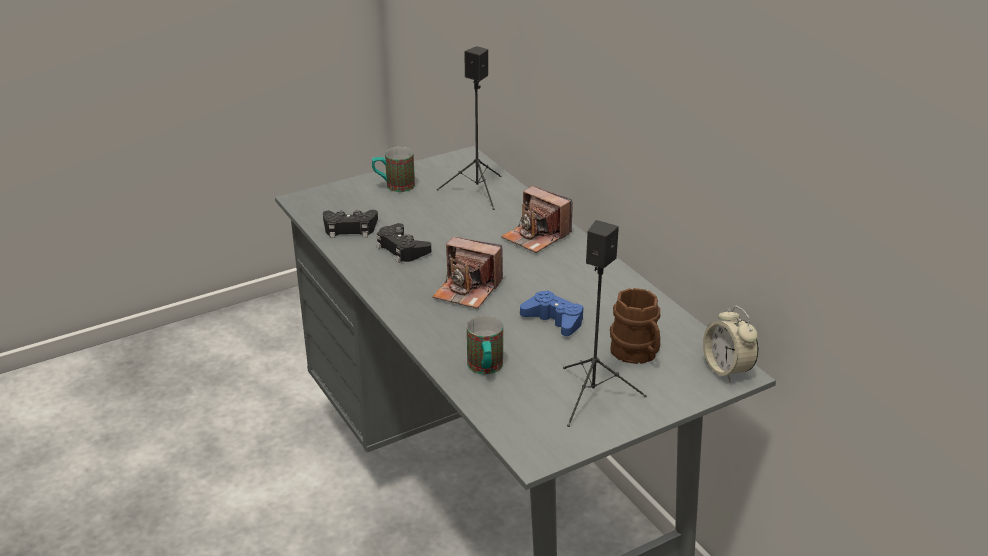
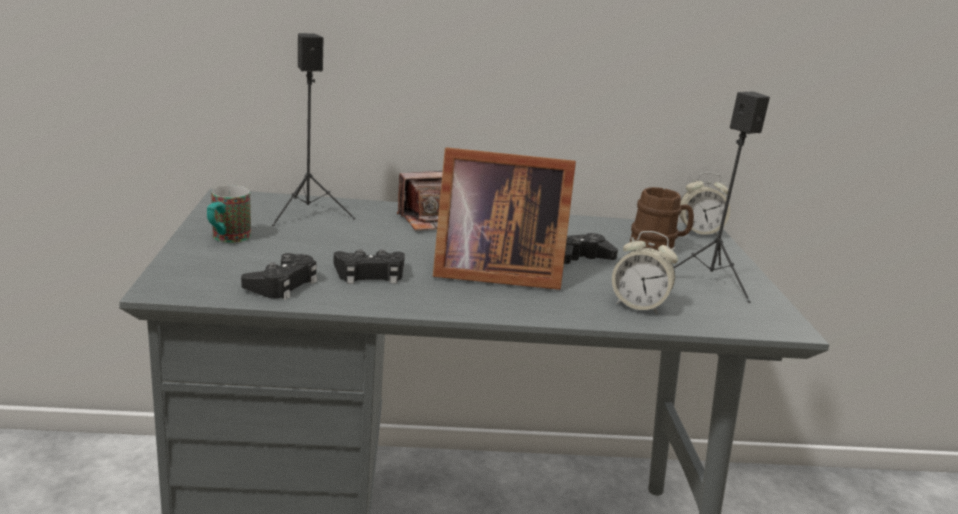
camera: 65 degrees left, 10 degrees down
(467, 290) = (491, 271): camera -> picture frame
(485, 369) = (638, 305): mug -> alarm clock
(554, 320) = (580, 257): blue game controller -> black game controller

